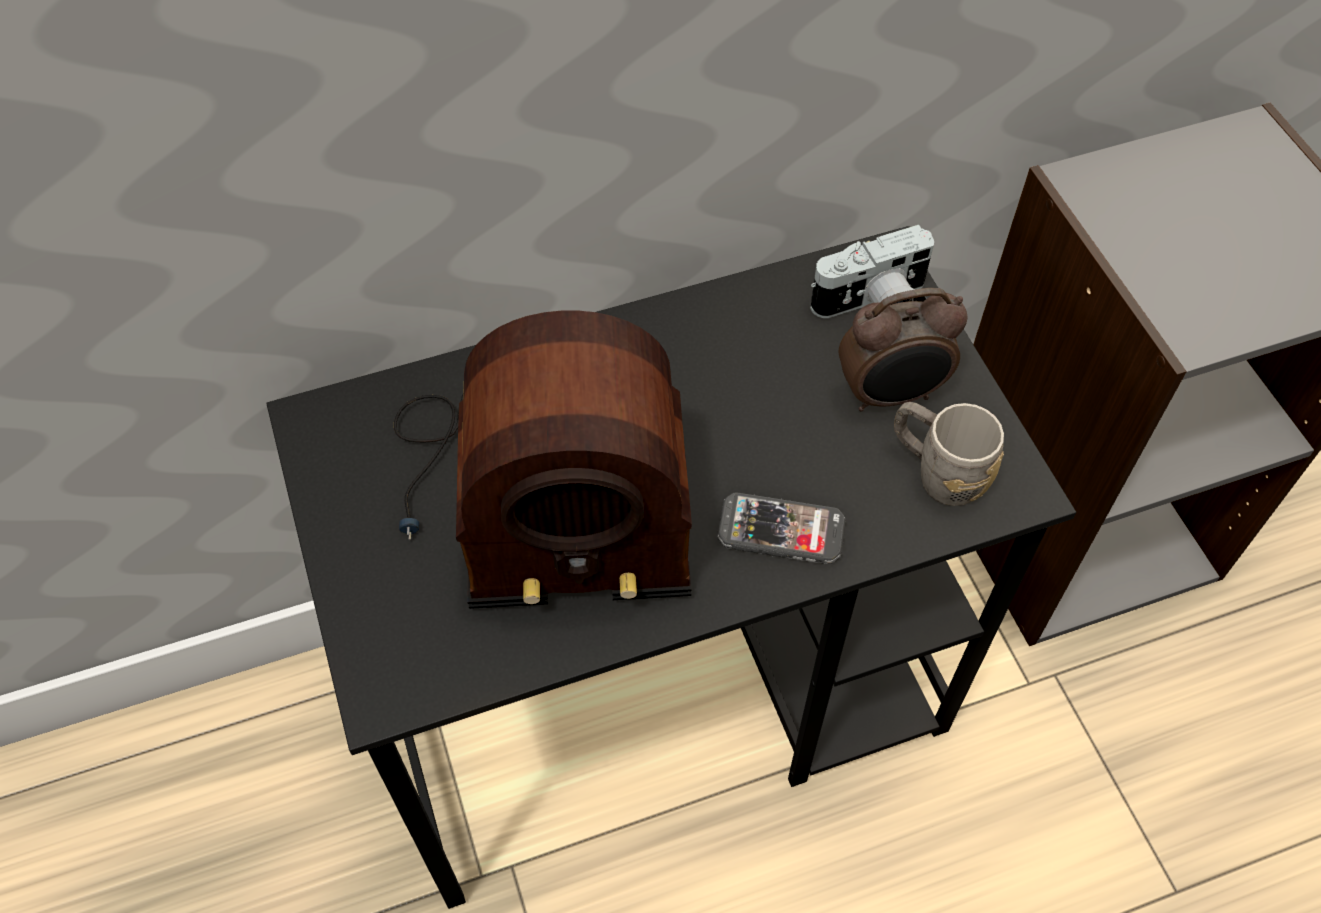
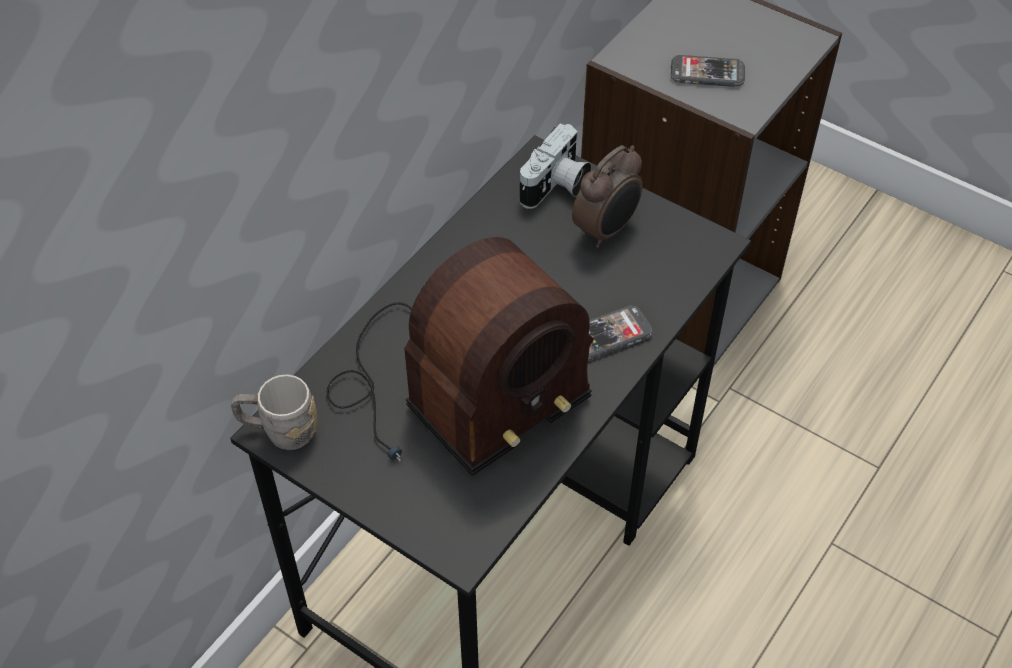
camera: 35 degrees left, 5 degrees down
(937, 472) = (665, 258): grey mug -> grey mug (279, 431)
(1186, 256) = (707, 73): none -> phone

